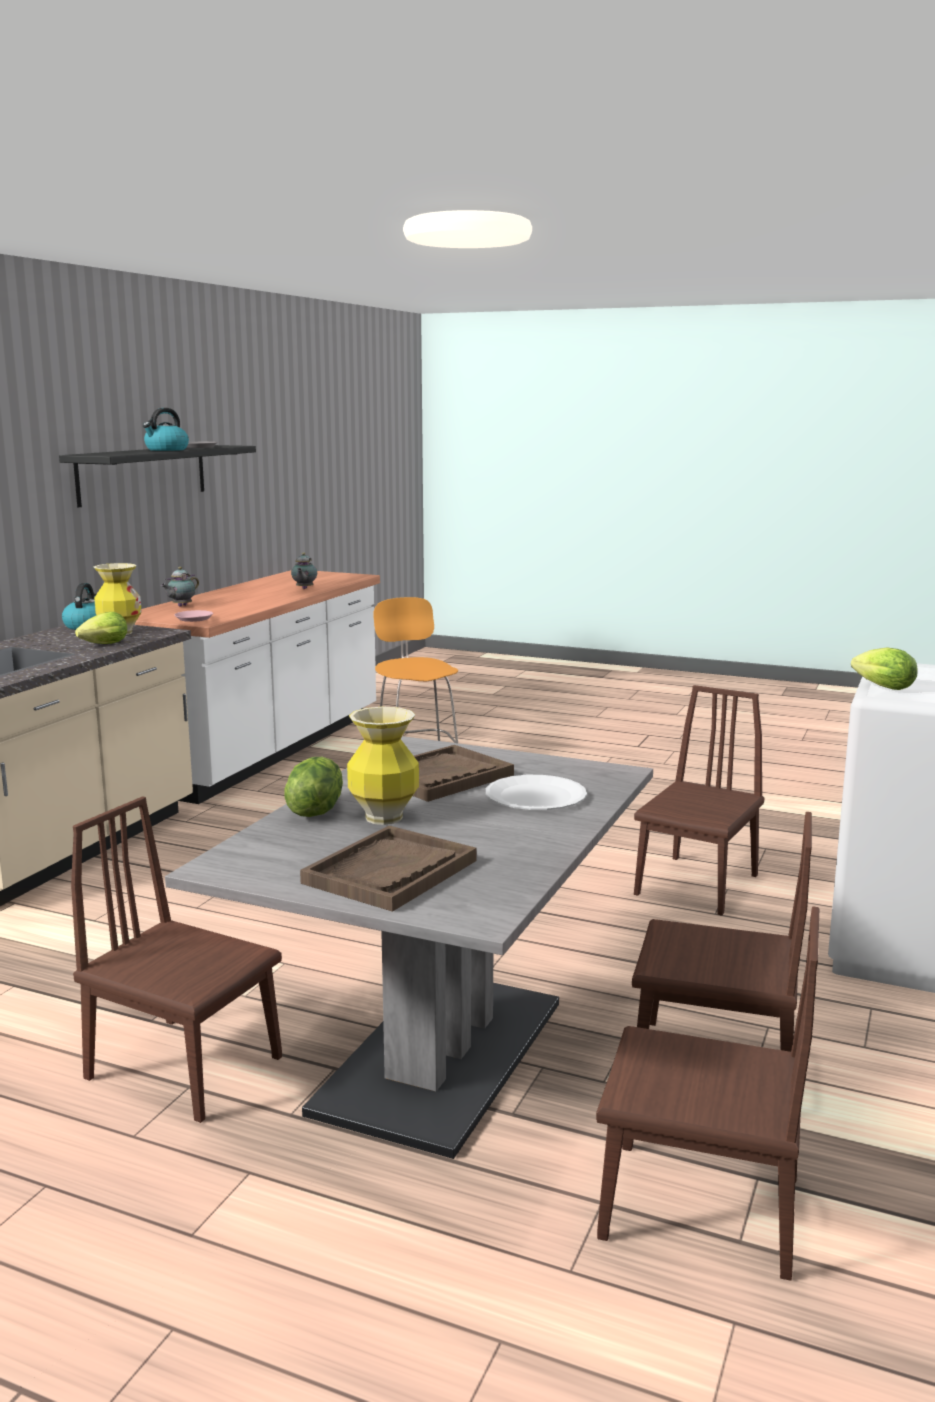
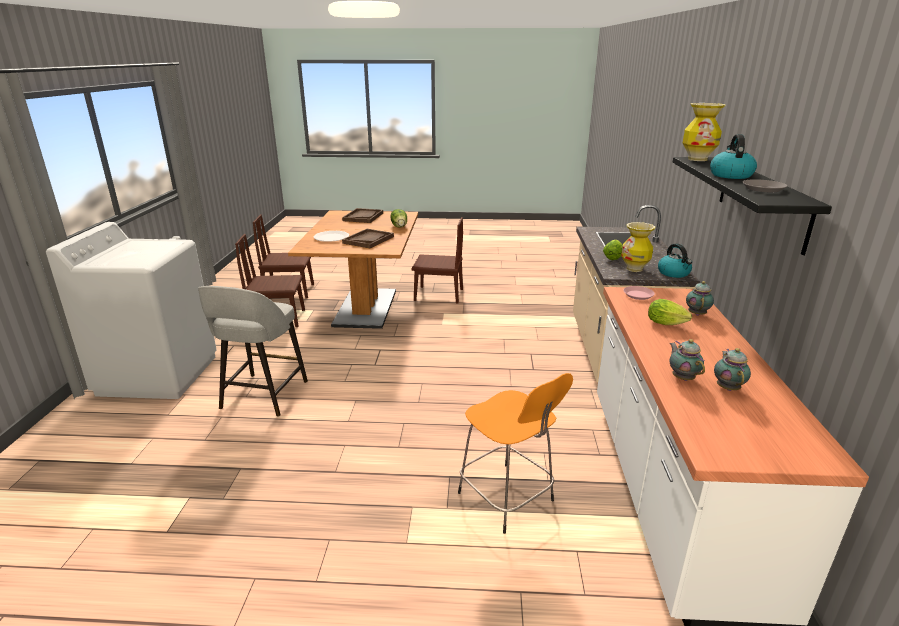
camera: 160 degrees right, 10 degrees up
(284, 585) = (727, 387): none -> teapot
(383, 818) = (376, 227): vase -> vase (697, 159)
(441, 1056) = (365, 308): grey dining table -> brown dining table
(696, 885) = (263, 396): brown chair -> grey stool
(880, 687) = (172, 246): lettuce -> lettuce (668, 324)

